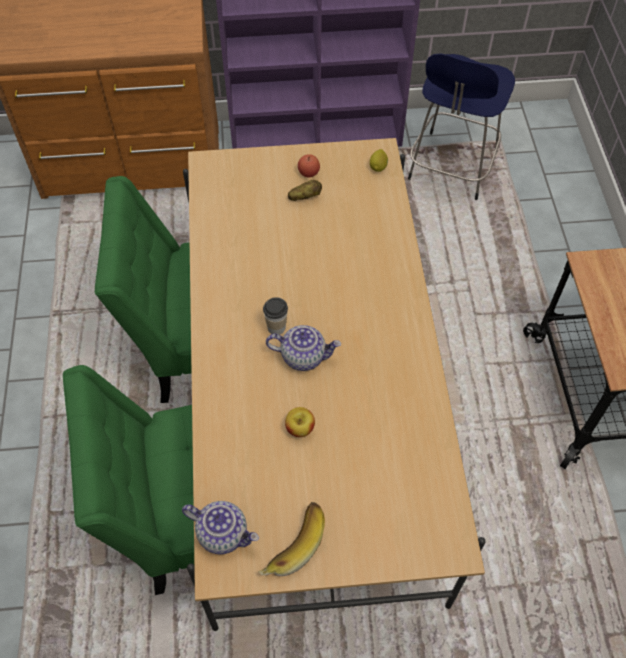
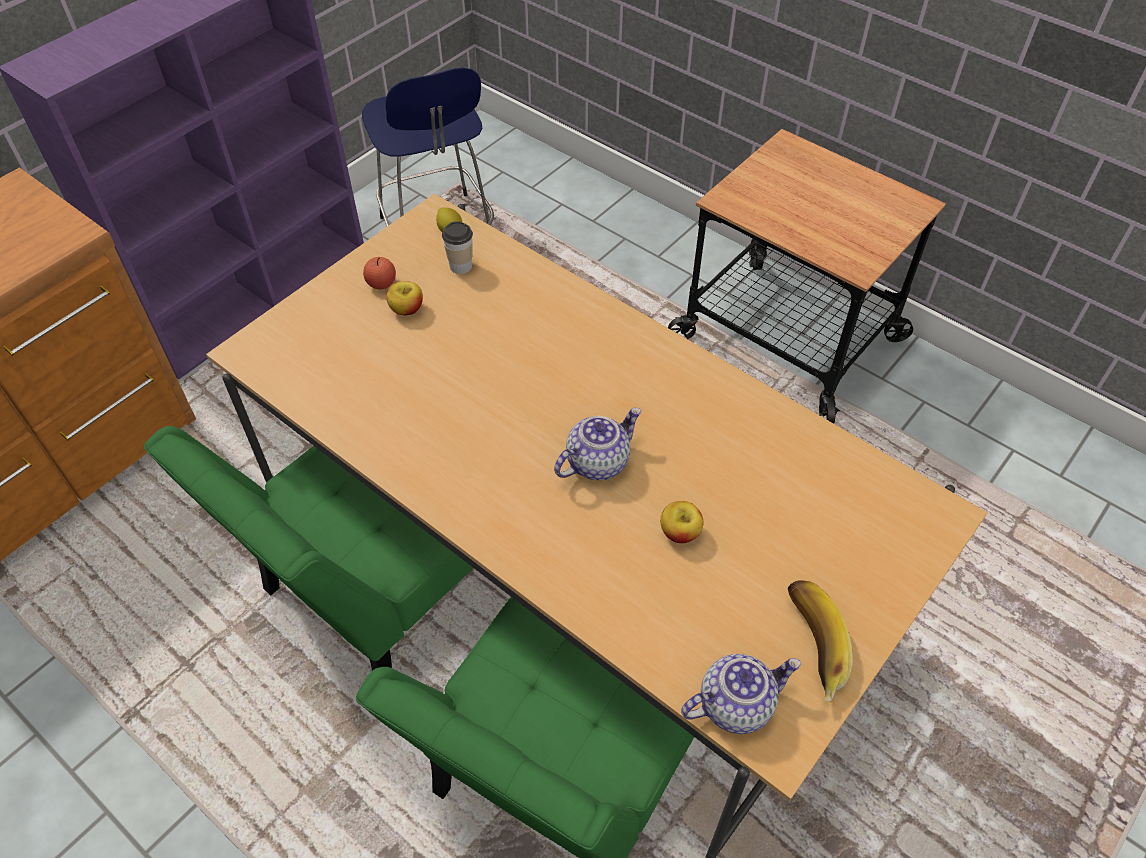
camera: 45 degrees left, 5 degrees down
(276, 327) = (534, 456): cup -> cup (461, 266)
(305, 197) = (407, 309): potato -> apple

